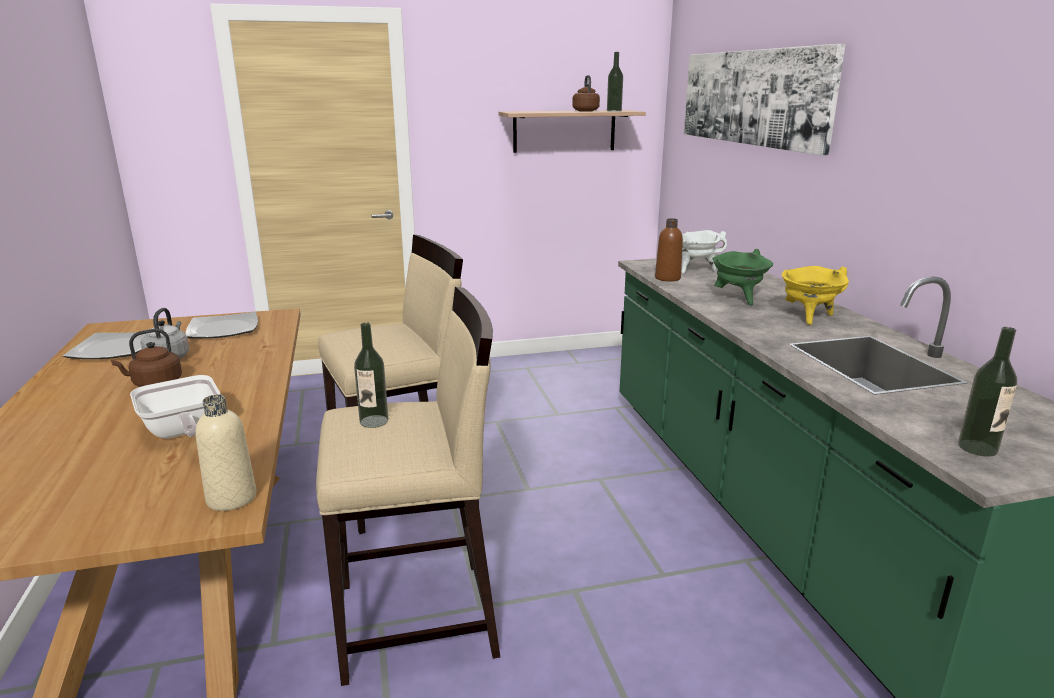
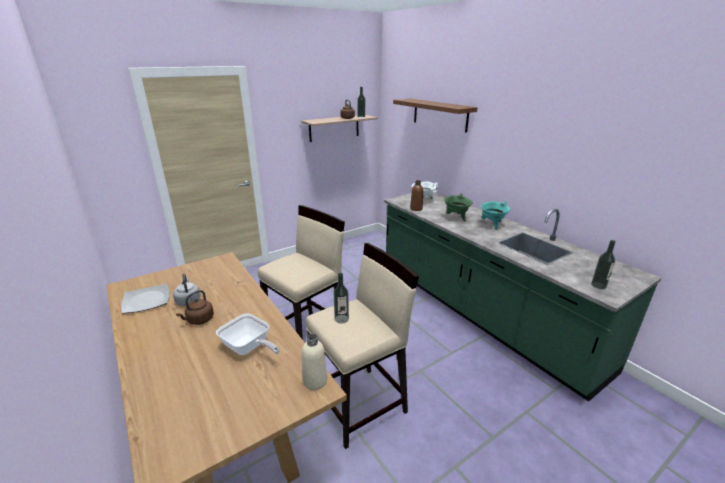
camera: 20 degrees left, 5 degrees up
(222, 329) = (200, 274): plate -> none
(752, 97) = (440, 114): picture -> brown shelf
(808, 317) = (492, 225): yellow cooking pot -> turquoise cooking pot

